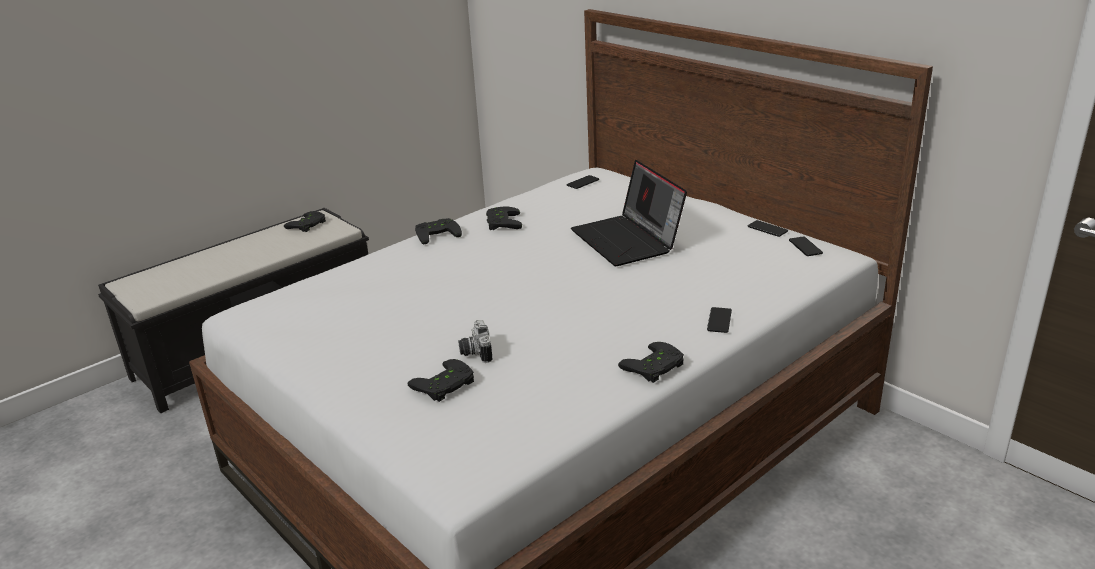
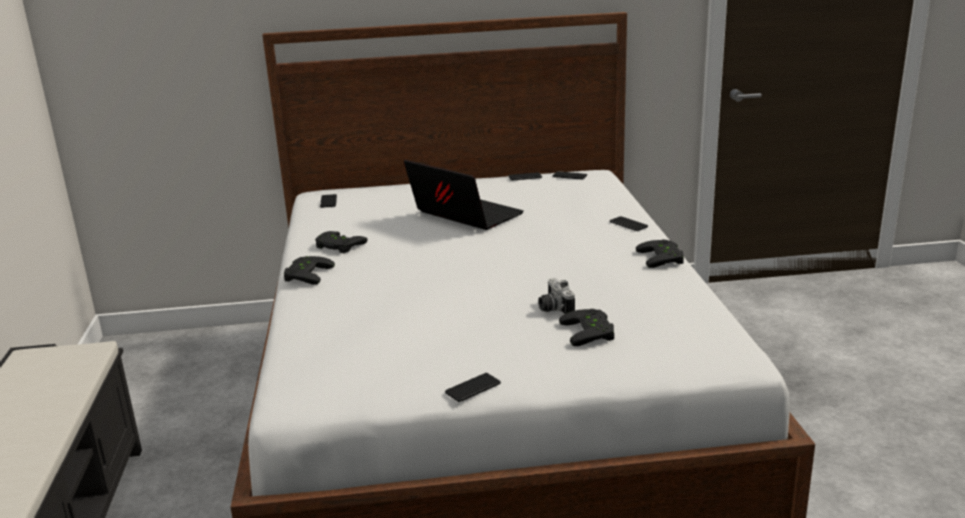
camera: 55 degrees left, 5 degrees down
(303, 370) = (473, 388): none -> phone
(308, 225) = (36, 366): black game controller -> none
(475, 352) = (553, 309): camera -> camera turned 45 degrees clockwise
(628, 240) = (463, 215): laptop -> laptop turned 150 degrees counterclockwise

